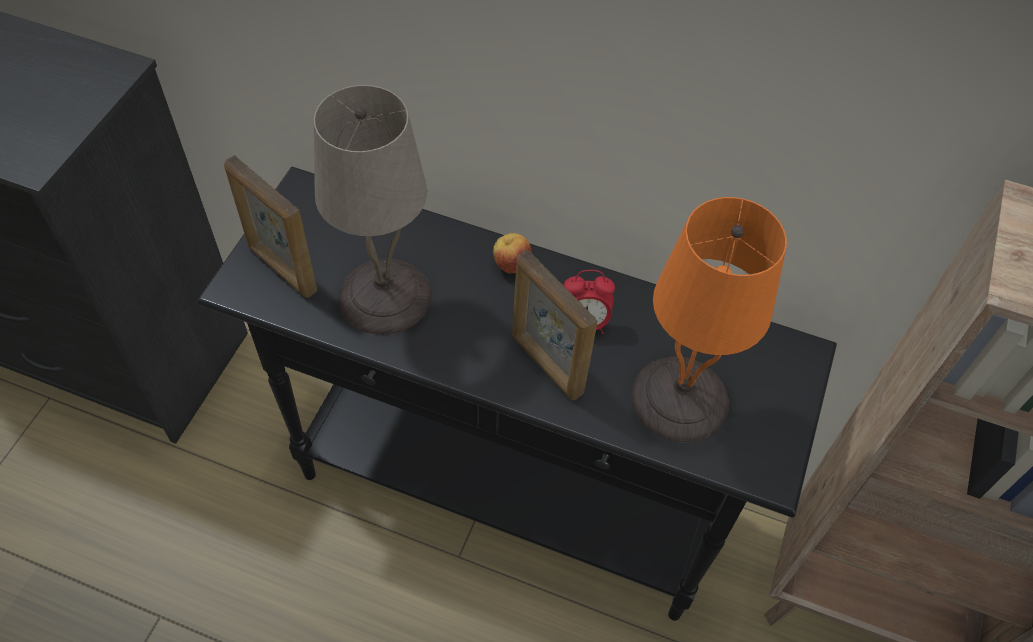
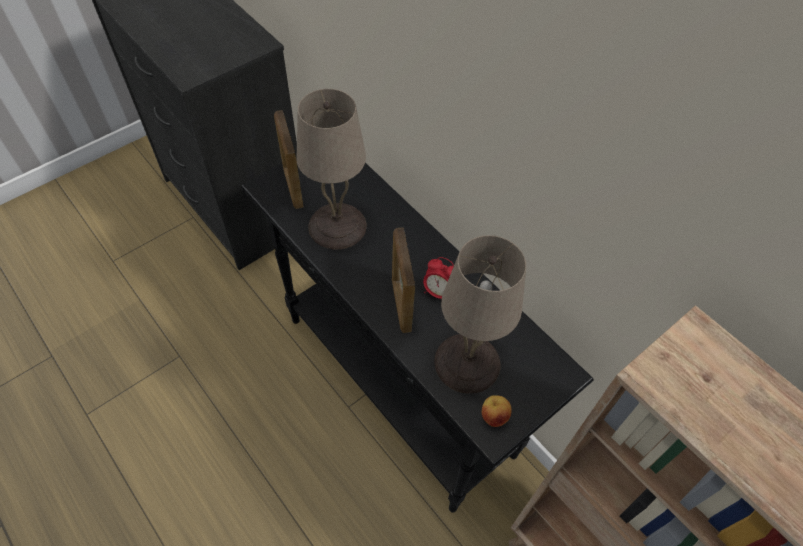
camera: 30 degrees right, 0 degrees up
(511, 265) = (419, 240): apple -> apple (493, 416)
(678, 399) = (465, 362): orange table lamp -> beige table lamp

